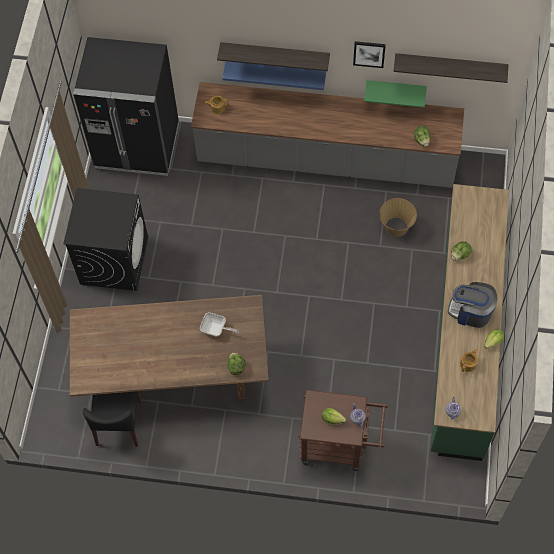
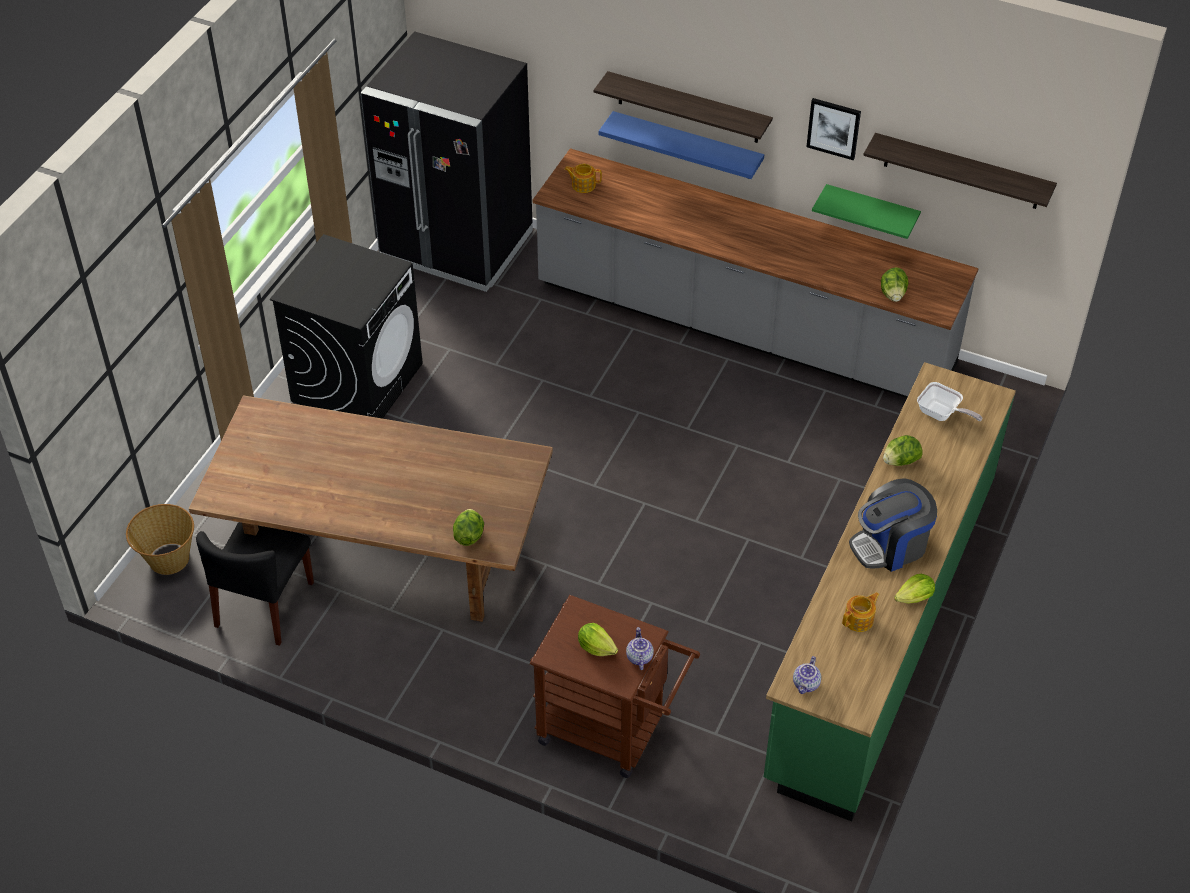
camera: 15 degrees right, 15 degrees down
(216, 329) = (459, 477): frying pan -> frying pan (941, 414)
(396, 227) = (824, 442): basket -> basket (168, 559)
(470, 312) = (890, 545): coffee machine -> coffee machine turned 60 degrees counterclockwise

